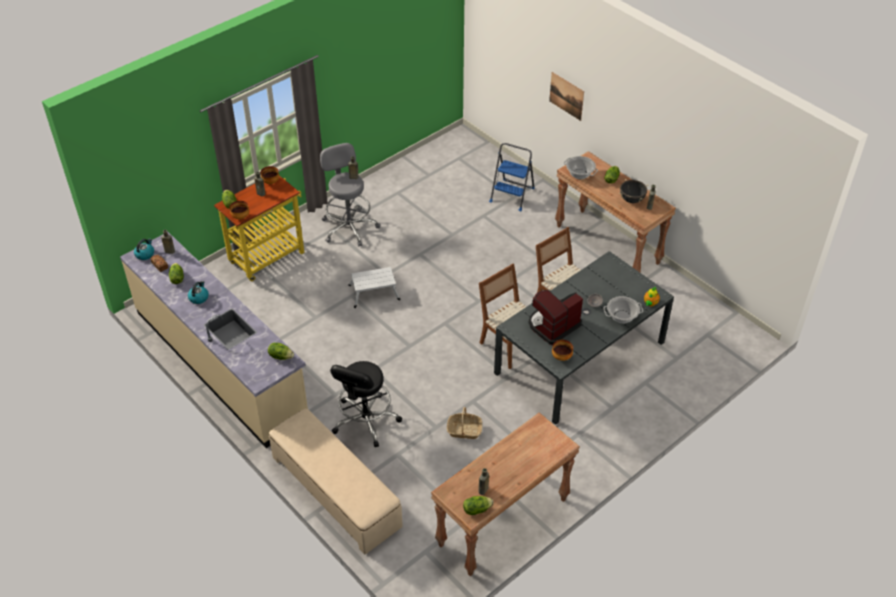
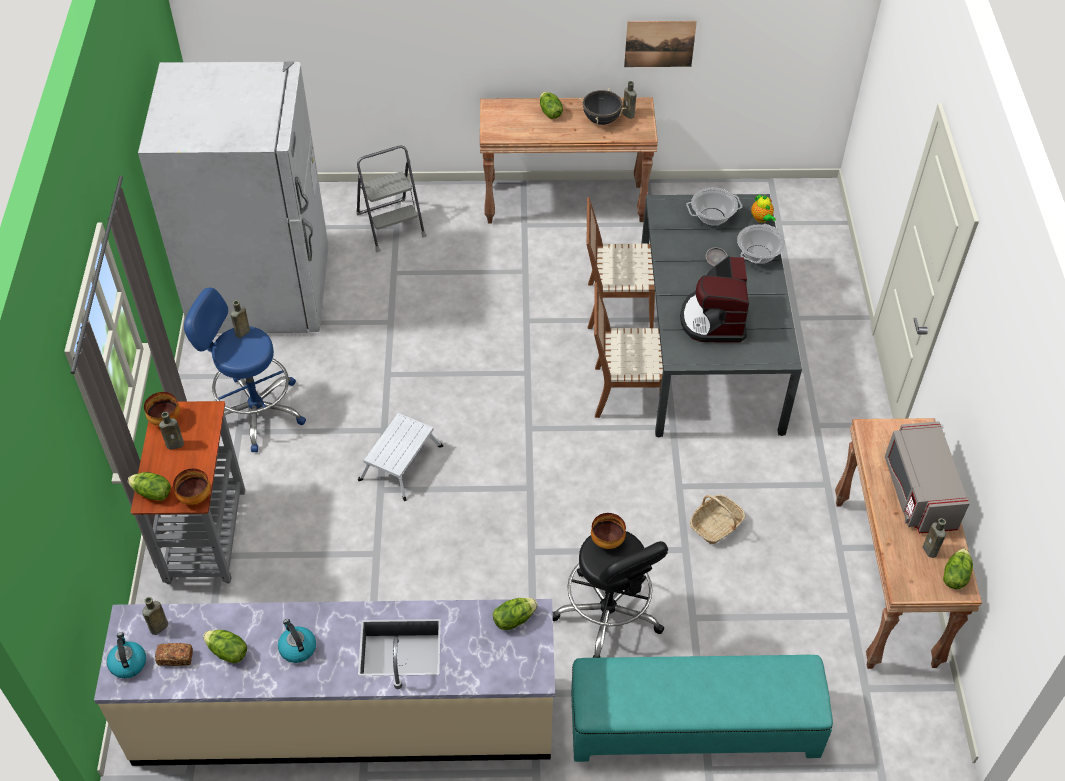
camera: 50 degrees left, 5 degrees up
(268, 257) = (206, 535): yellow cart -> grey cart
(335, 491) = (693, 725): beige bench -> turquoise bench
(349, 227) = (255, 411): grey stool -> blue stool
(419, 181) = (261, 289): none -> white fridge
(513, 194) = (390, 223): blue step ladder -> grey step ladder
(518, 465) = (918, 492): none -> grey microwave
(561, 357) = (769, 345): bowl -> bowl (607, 541)
(566, 96) = (420, 39): picture -> picture (659, 43)
(580, 174) = (510, 130): cooking pot -> cooking pot (712, 216)

